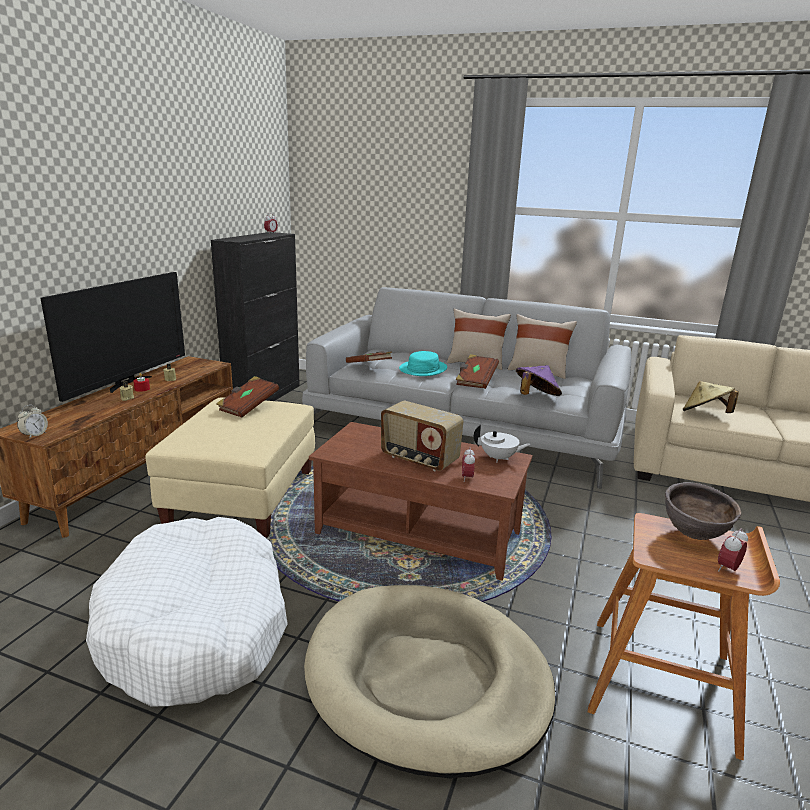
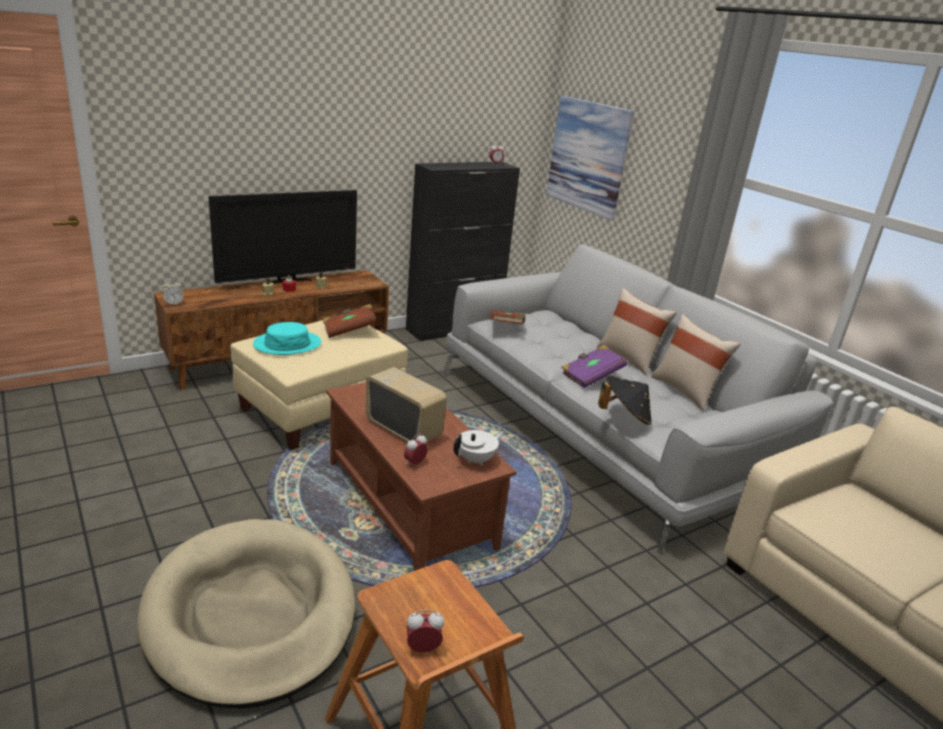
camera: 35 degrees right, 5 degrees up
(197, 627) = (171, 490): white dog bed -> none
(346, 216) = (588, 156): none -> picture
(419, 459) = (404, 429): radio -> radio turned 150 degrees clockwise
(423, 369) = (557, 346): turquoise hat -> turquoise hat (287, 344)
(475, 381) = (591, 376): brown book -> purple book
(498, 458) = (476, 459): white teapot -> white teapot turned 90 degrees counterclockwise
(536, 397) = (625, 417): purple hat -> black hat
(693, 535) = (457, 606): brown bowl -> none
(705, 414) = (837, 522): beige hat -> none

